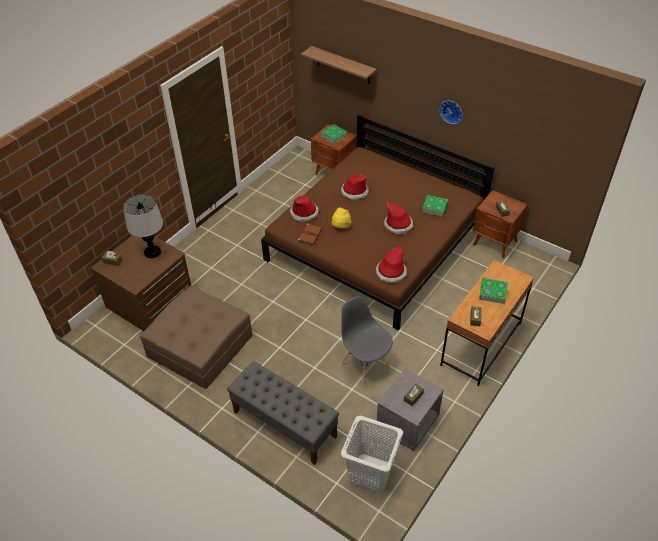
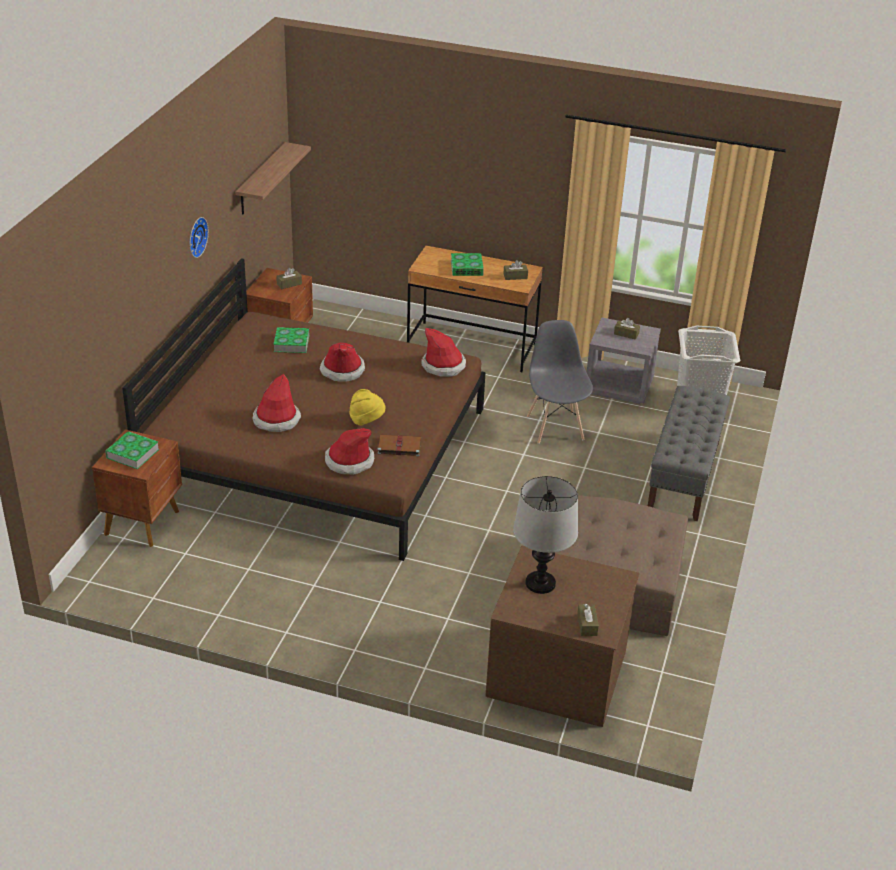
camera: 110 degrees left, 10 degrees down
(343, 65) = (88, 331): shelf -> shelf (261, 179)
(365, 365) = (555, 427): grey chair -> grey chair turned 135 degrees clockwise

